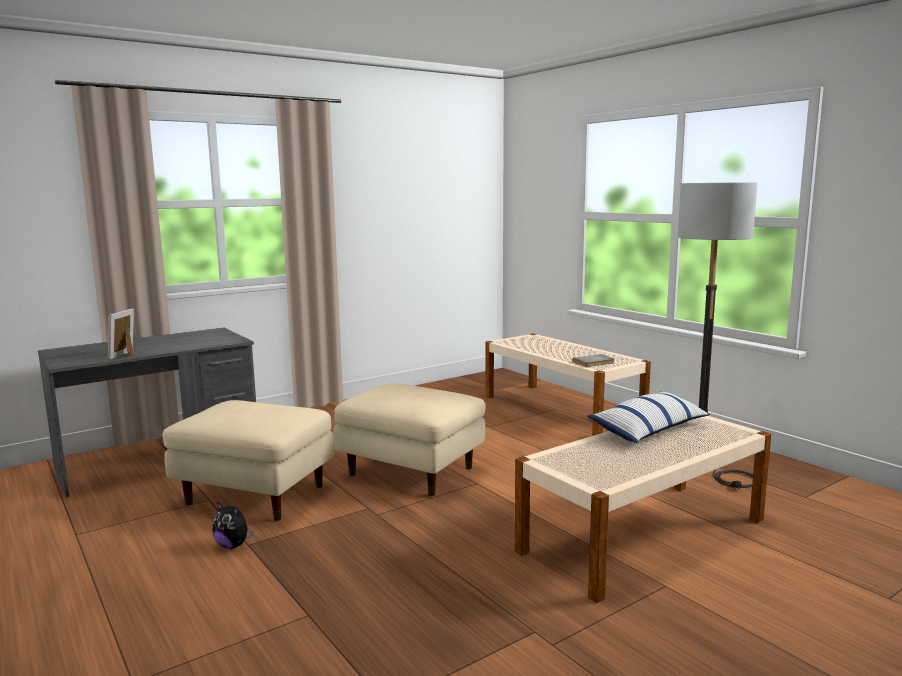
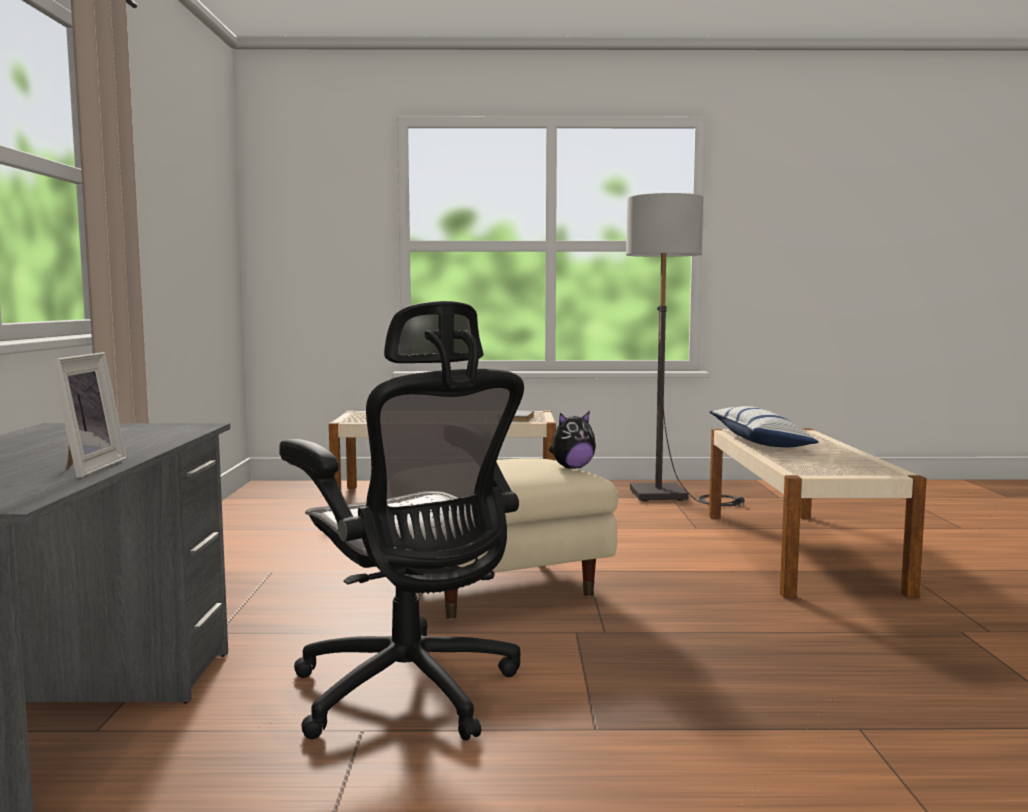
camera: 55 degrees left, 5 degrees down
(126, 355) = (85, 468): picture frame -> picture frame turned 135 degrees counterclockwise
(233, 545) = (585, 740): plush toy -> plush toy (572, 468)
(254, 495) = (408, 691): beige ottoman -> office chair

